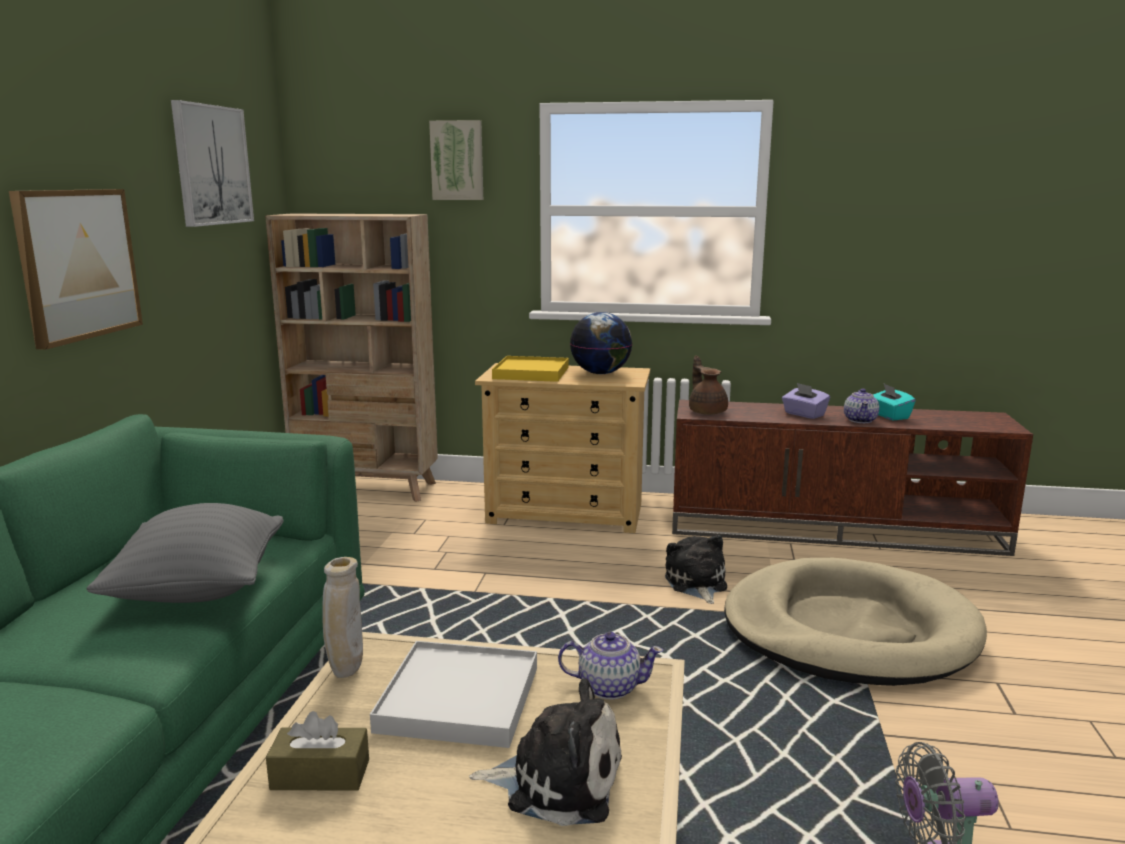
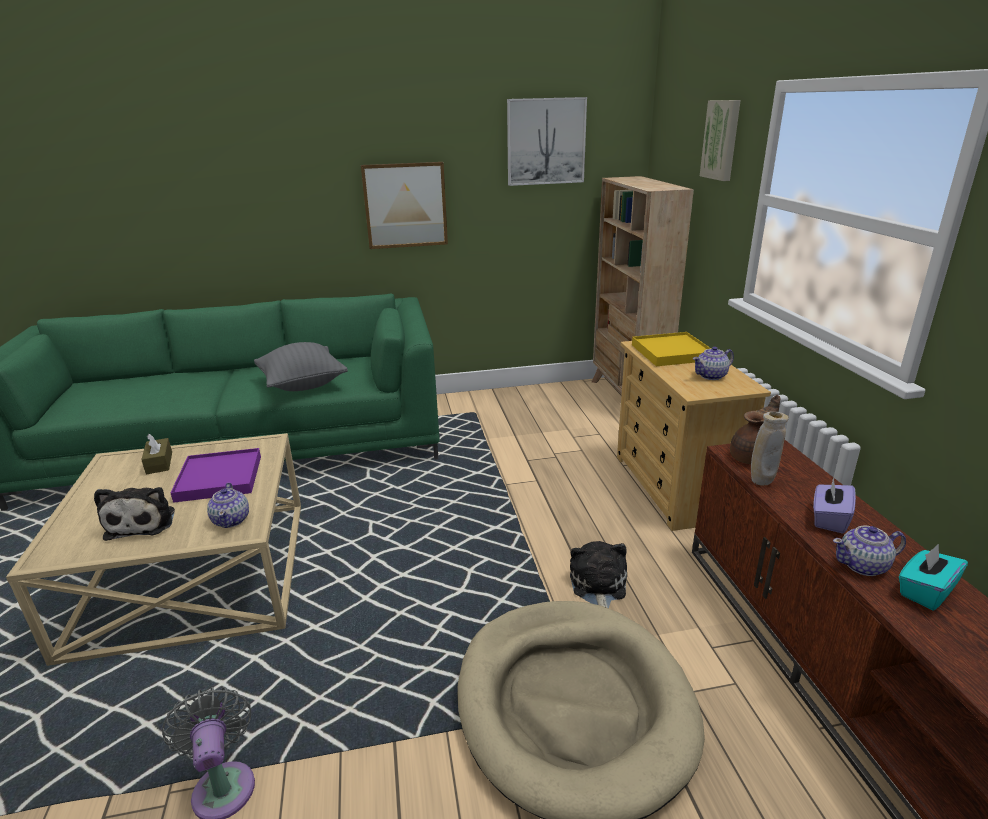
camera: 70 degrees right, 10 degrees up
(346, 671) = (244, 443): beige vase -> beige vase (761, 482)
(458, 699) = (219, 478): white tray -> purple tray
(601, 373) = (711, 376): globe -> teapot
(696, 583) = (597, 586): plush toy -> plush toy turned 60 degrees counterclockwise

